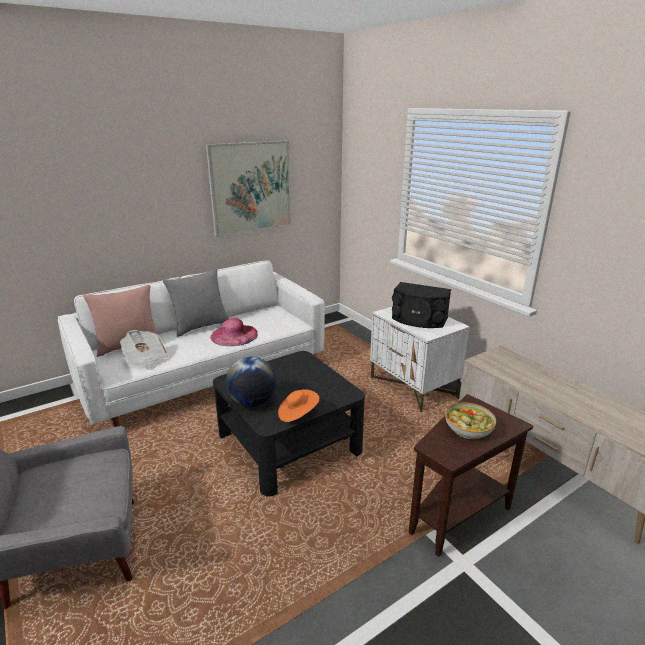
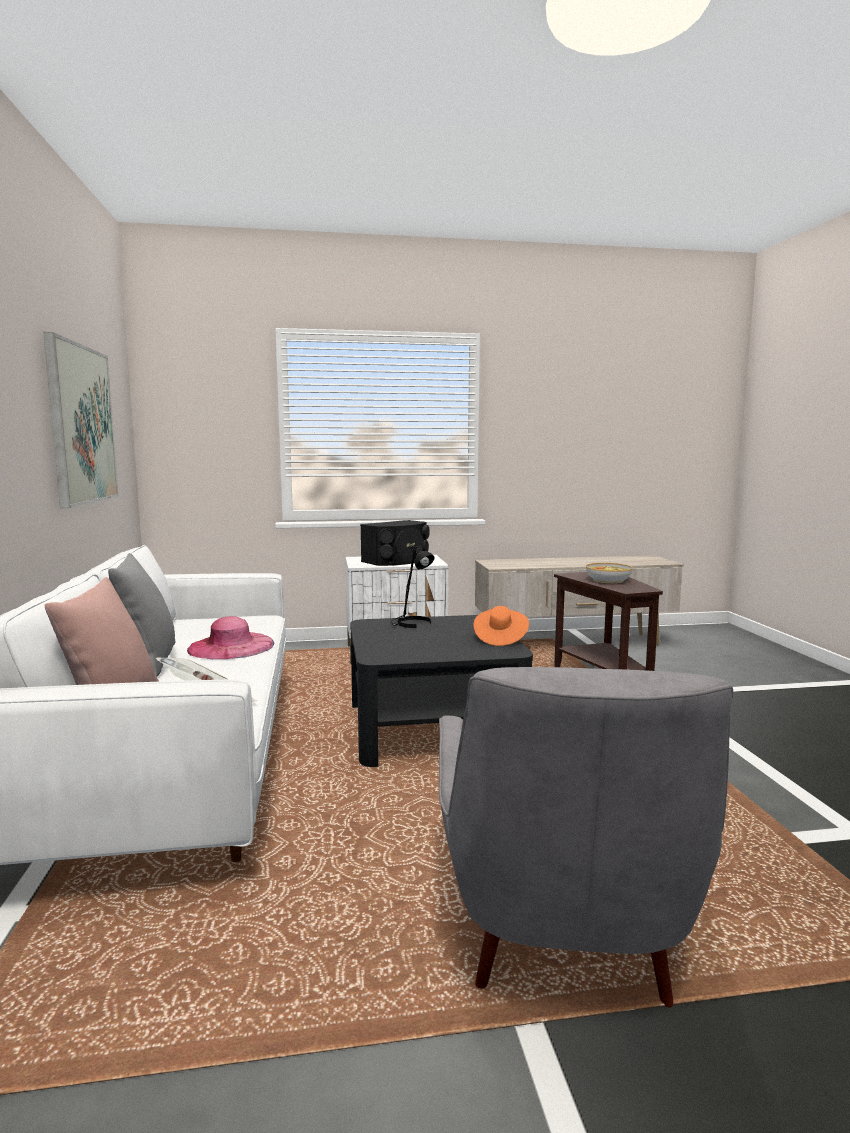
camera: 65 degrees left, 15 degrees down
(252, 402) = (452, 652): globe -> none
(311, 372) = (412, 624): none -> black table lamp

